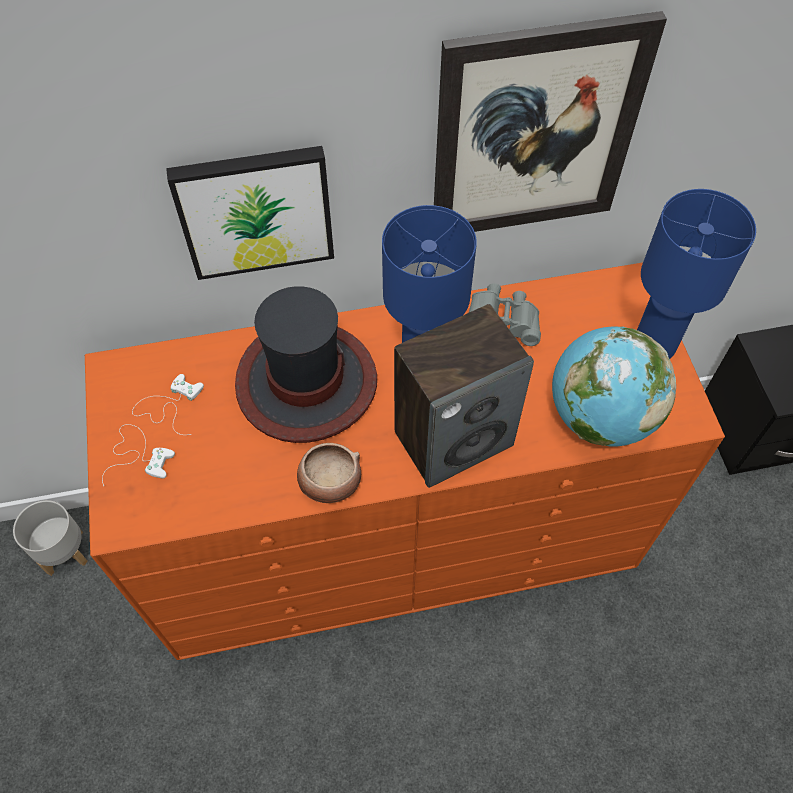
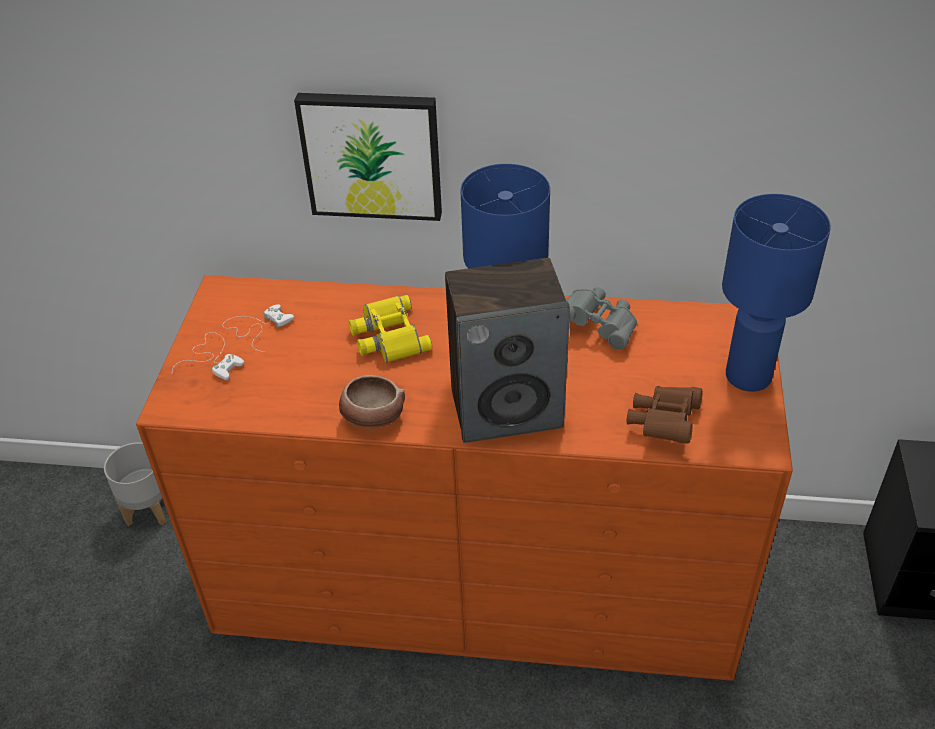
camera: 20 degrees right, 15 degrees down
(306, 383) = (387, 335): hat -> yellow binoculars
(535, 132) = (639, 124): picture -> none
(600, 416) = (663, 423): globe -> brown binoculars

